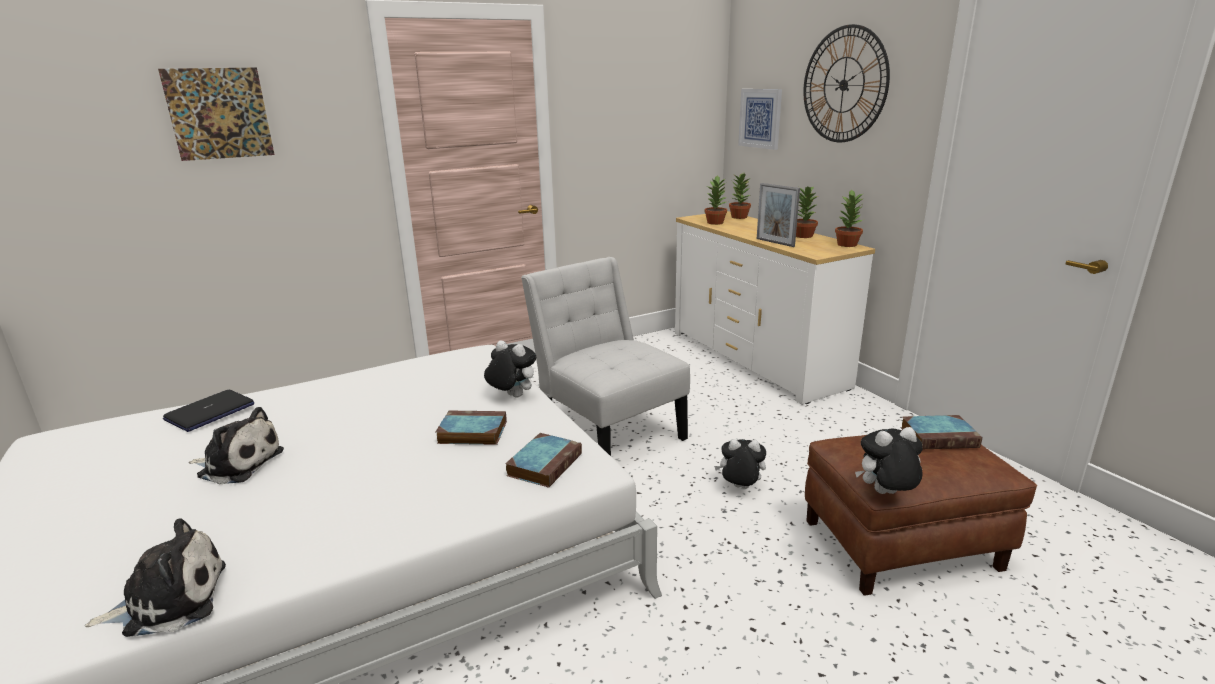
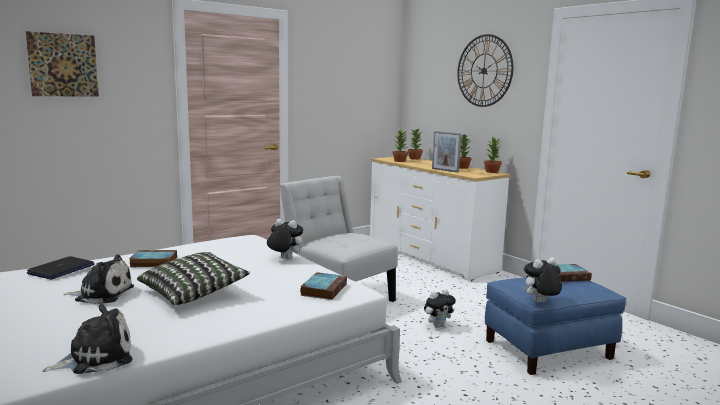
camera: 10 degrees left, 10 degrees down
(358, 466) = (193, 293): none -> pillow
(471, 433) = (265, 276): book -> book (152, 262)
(739, 488) = (438, 325): plush toy -> plush toy turned 150 degrees clockwise
(760, 118) = (428, 93): picture -> none
(901, 545) = (548, 350): brown ottoman -> blue ottoman

